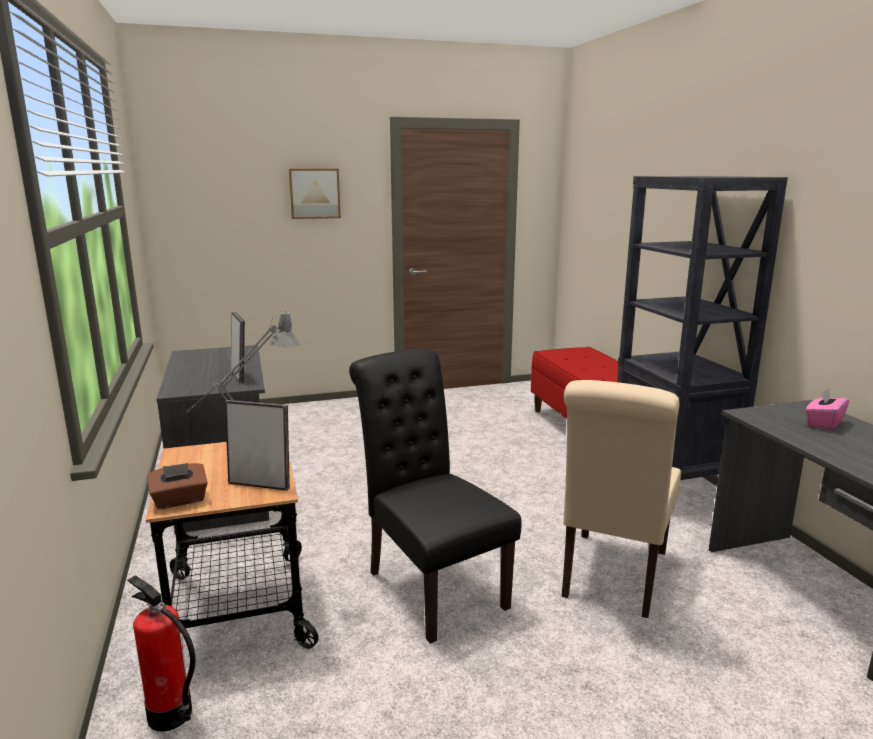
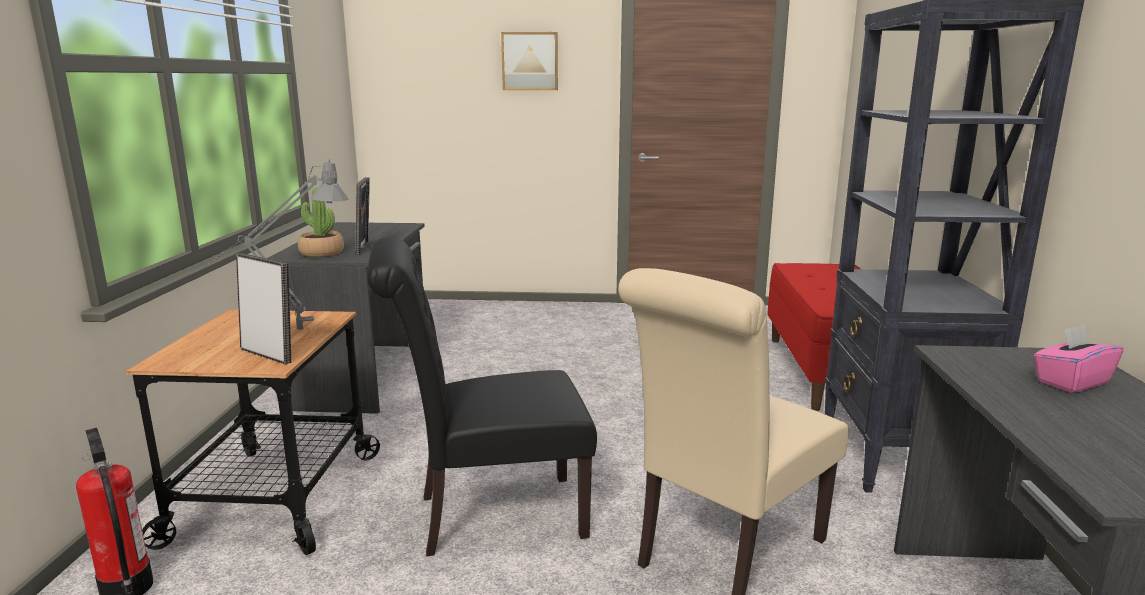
camera: 20 degrees right, 0 degrees up
(180, 500) = (177, 358): brown tissue box -> none
(204, 384) = (321, 253): none -> potted plant
(430, 585) = (489, 516): black chair -> black chair turned 90 degrees counterclockwise

